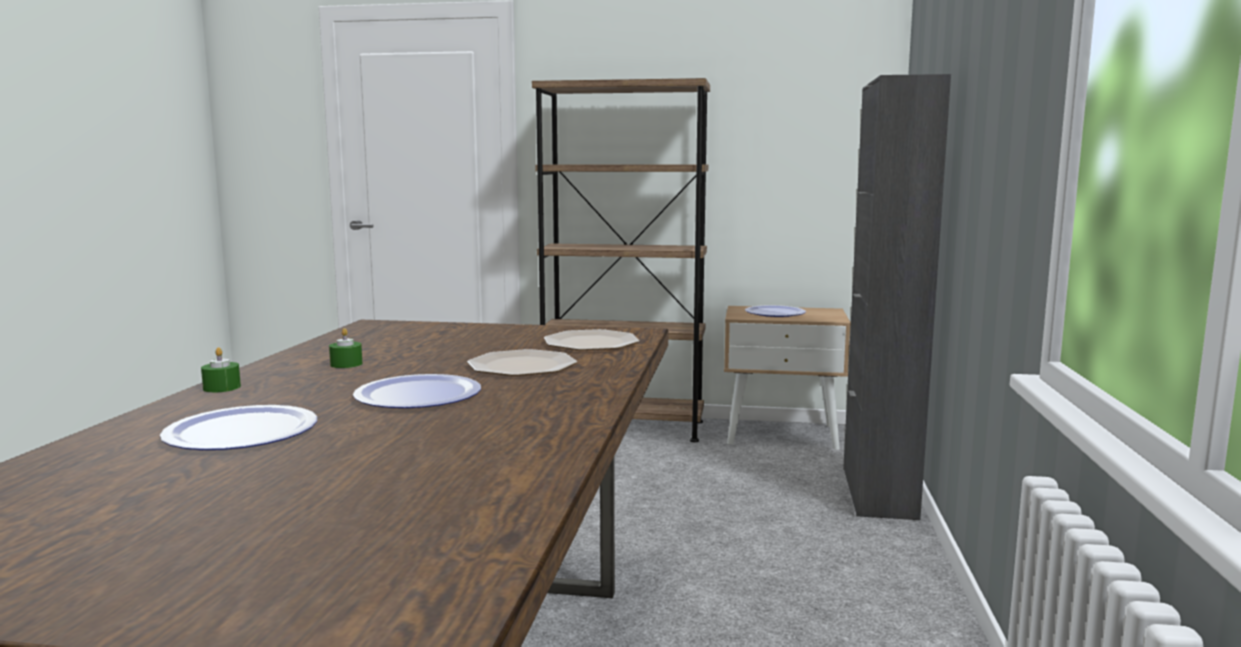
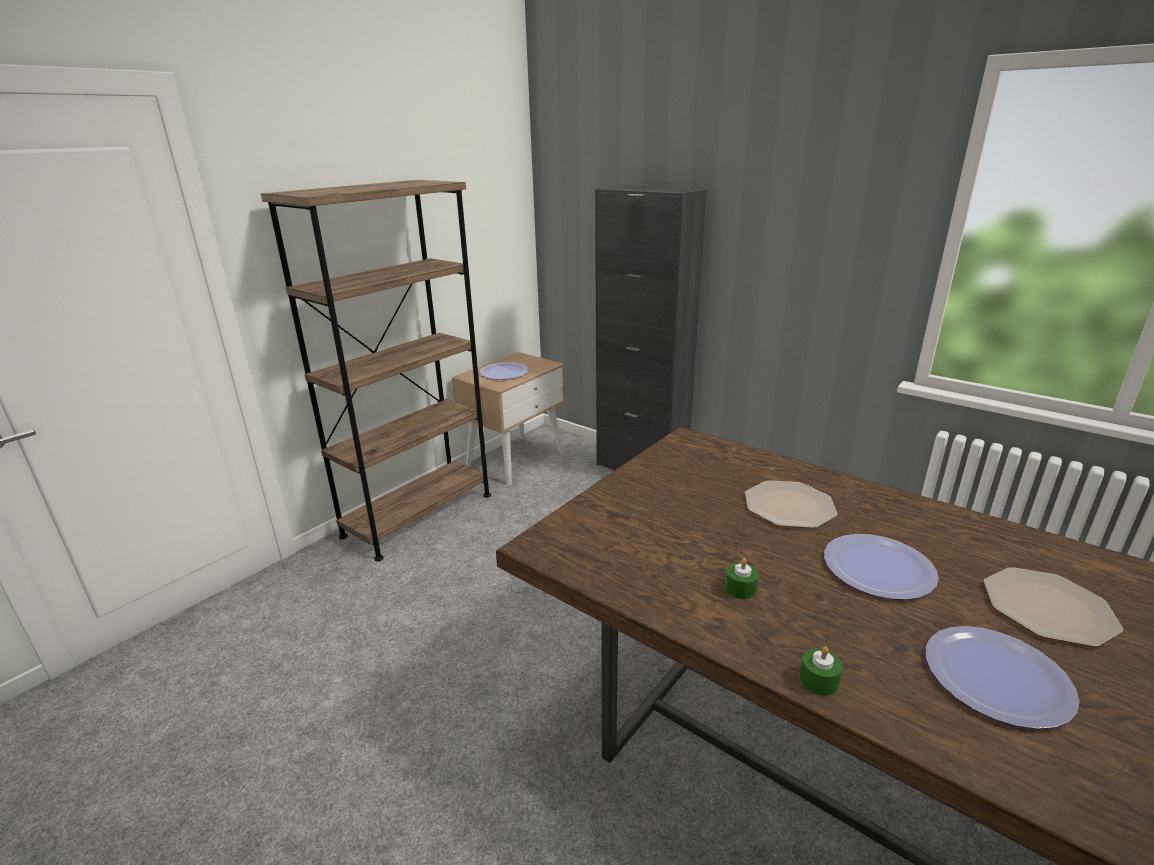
camera: 60 degrees left, 15 degrees up
(592, 343) = (718, 463): plate -> plate (1047, 606)

